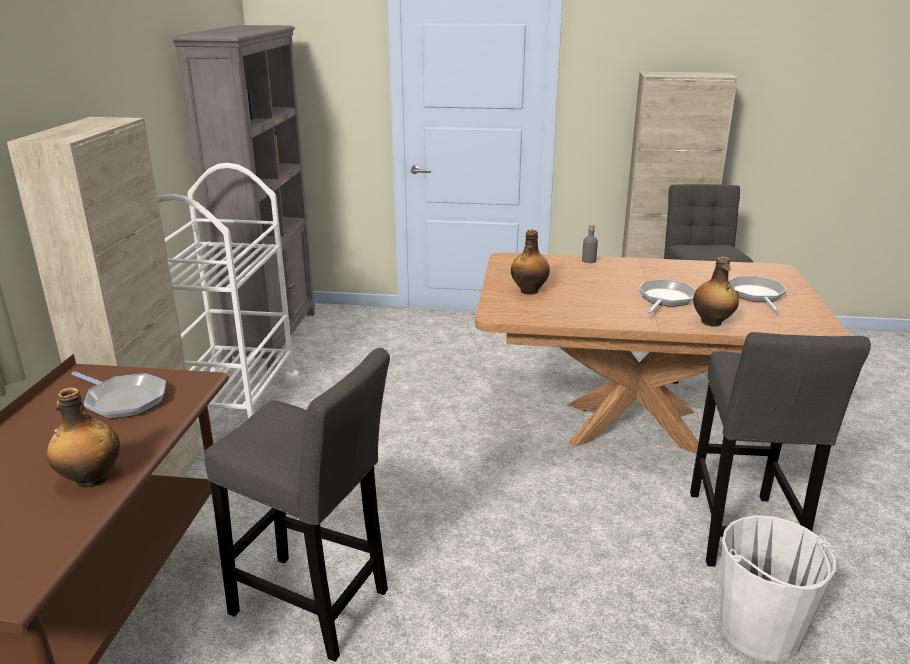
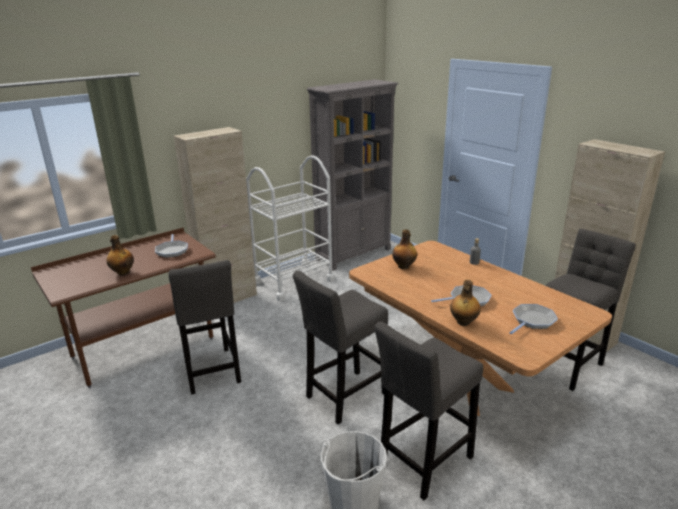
camera: 45 degrees right, 0 degrees up
(553, 520) = (343, 397): none -> grey stool

